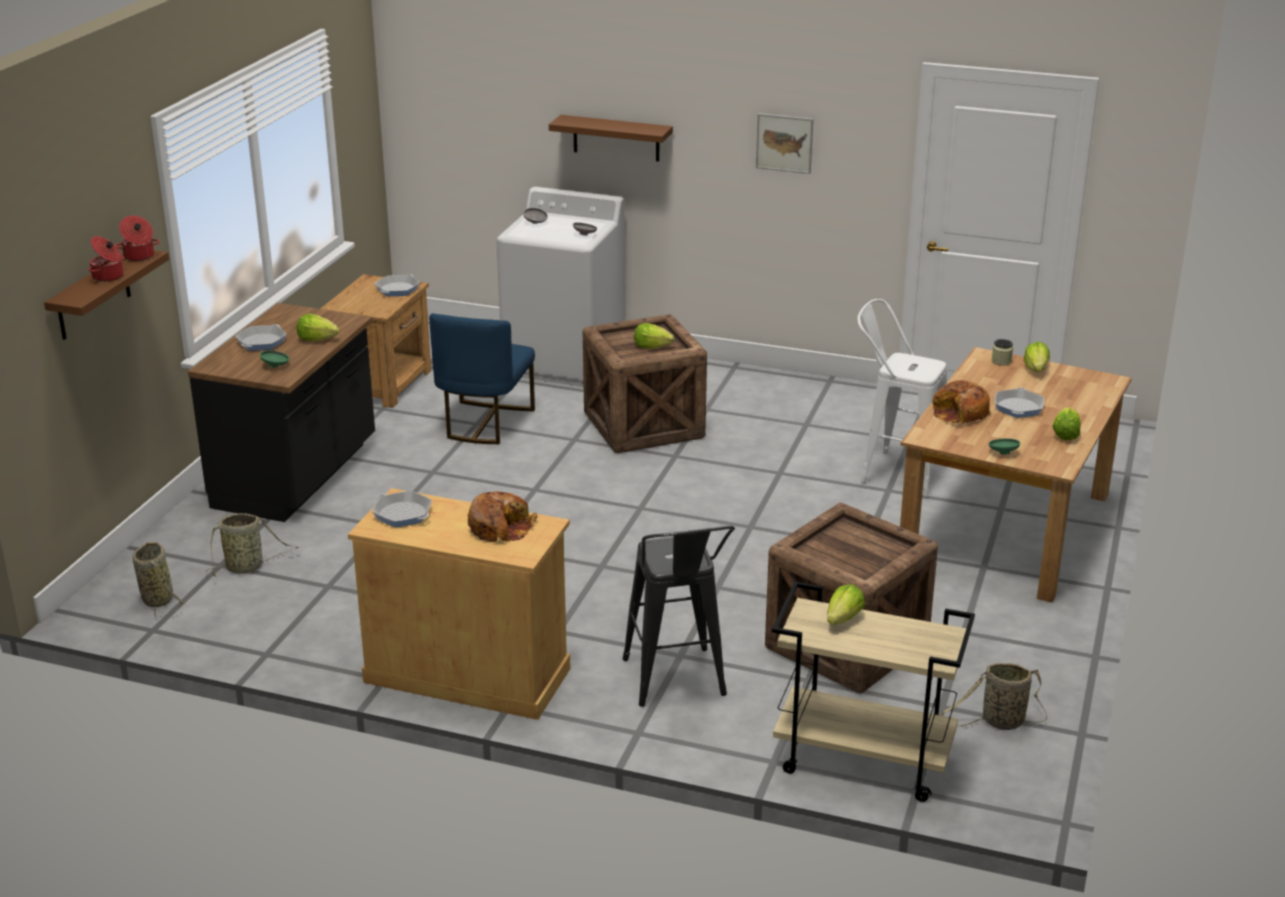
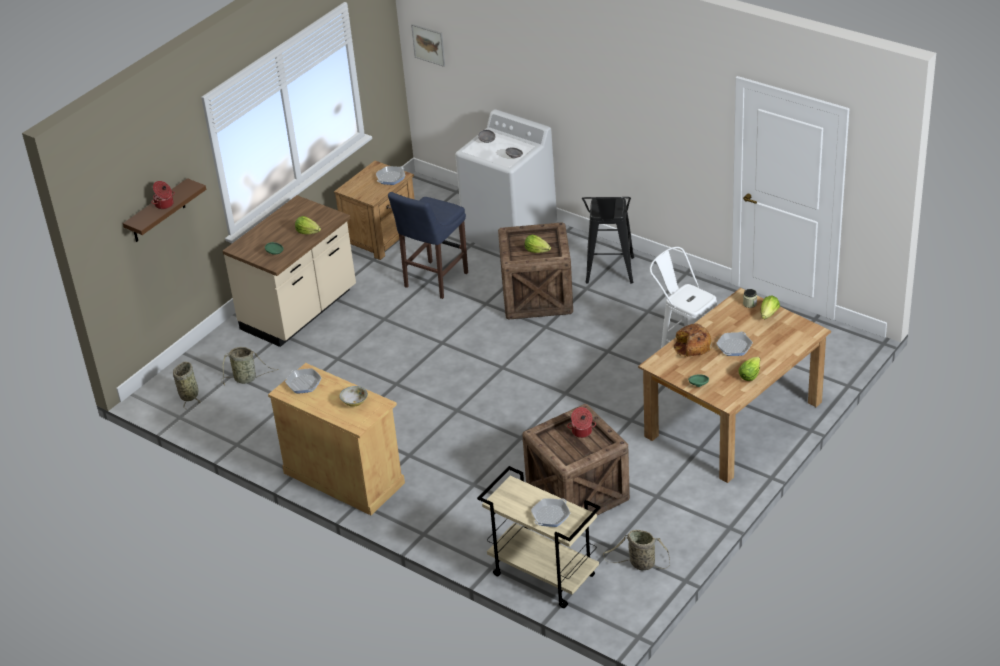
camera: 20 degrees right, 10 degrees up
(139, 256) = (187, 188): cooking pot -> cooking pot (582, 432)
(261, 342) = (274, 230): frying pan -> frying pan (550, 515)
(298, 477) = (300, 311): black counter -> beige counter
(485, 423) = (434, 281): blue chair -> blue stool
(500, 527) = (354, 402): bread -> bowl
(616, 138) = (546, 87): brown shelf -> none
(676, 685) = (461, 505): black stool -> black stool (609, 274)
(784, 143) = (651, 111): picture -> picture (428, 44)
(843, 619) = (528, 495): lettuce -> none

